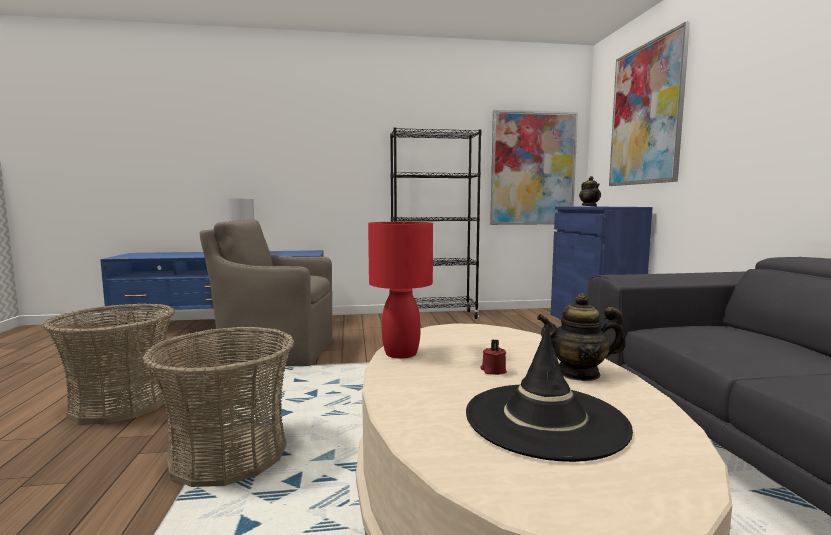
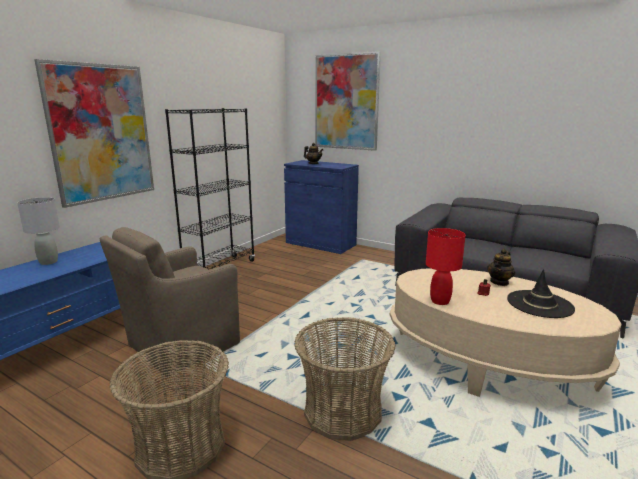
camera: 50 degrees left, 10 degrees up
(533, 169) = (259, 133): picture -> picture (101, 133)

